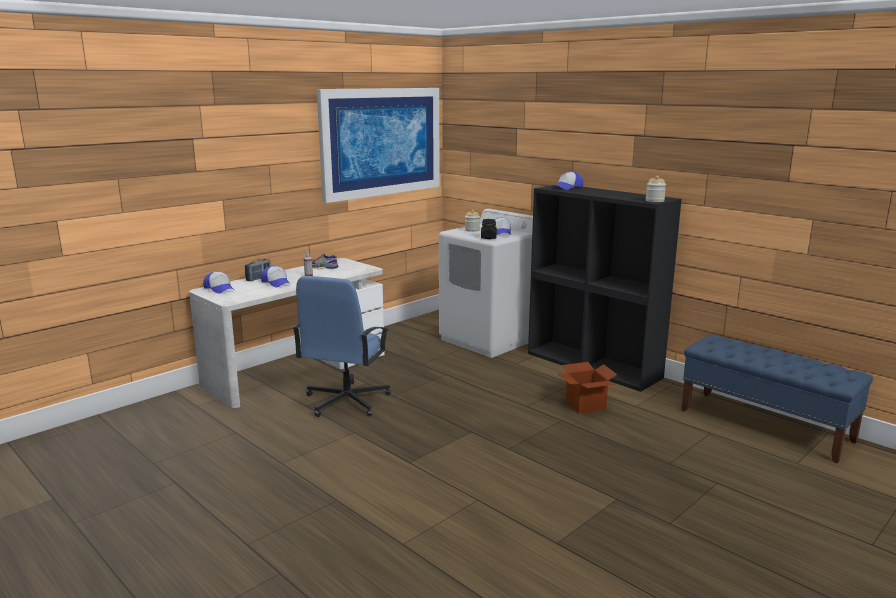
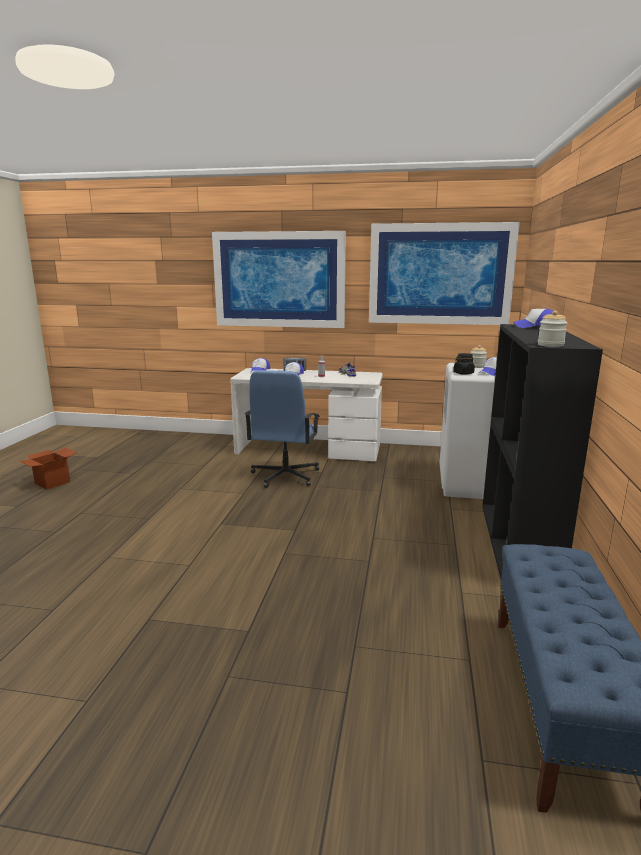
camera: 55 degrees right, 0 degrees up
(217, 163) = (279, 280): none -> picture
(346, 401) = (284, 476): blue office chair -> blue office chair turned 60 degrees counterclockwise
(585, 405) = (418, 564): cardboard box -> cardboard box (52, 482)

